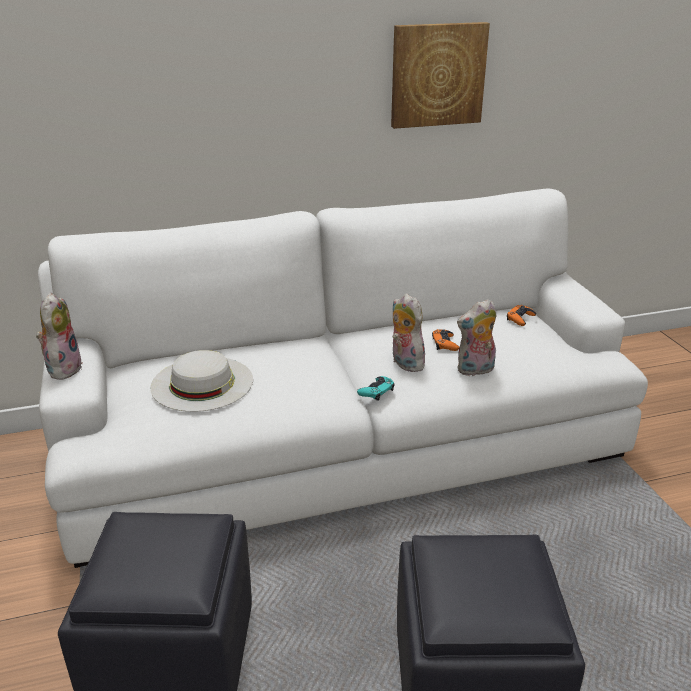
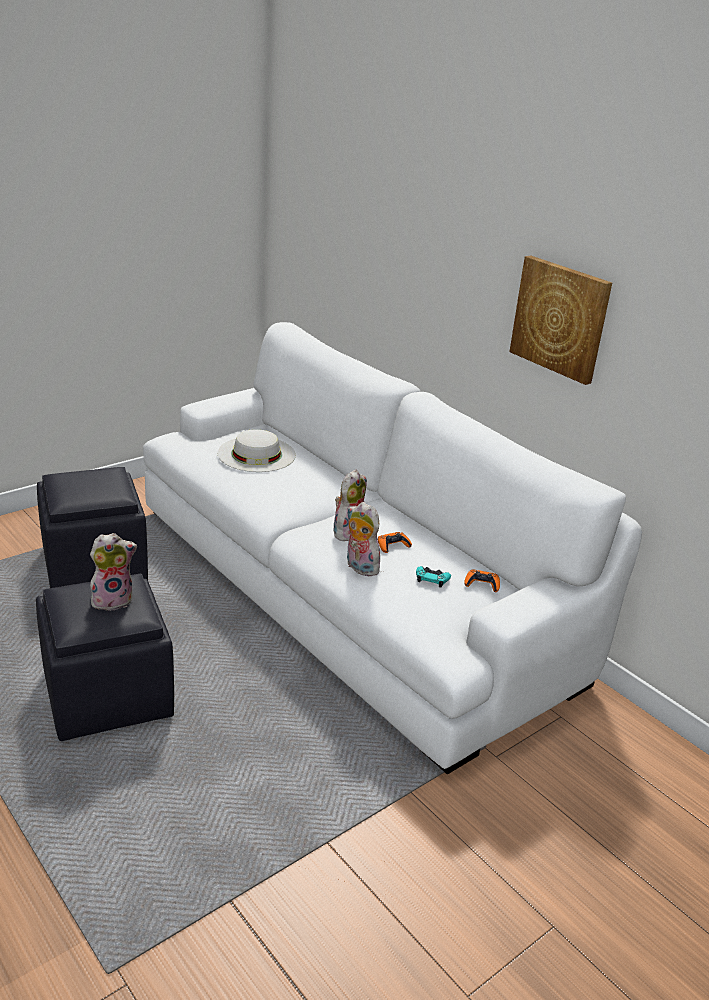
camera: 65 degrees right, 0 degrees up
(63, 368) = (223, 399): plush toy -> plush toy (113, 600)
(376, 391) = (298, 527): turquoise game controller -> turquoise game controller (432, 579)

